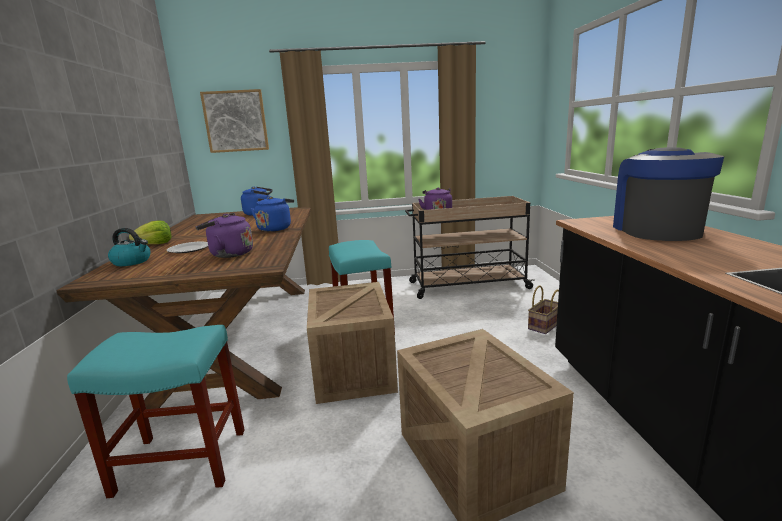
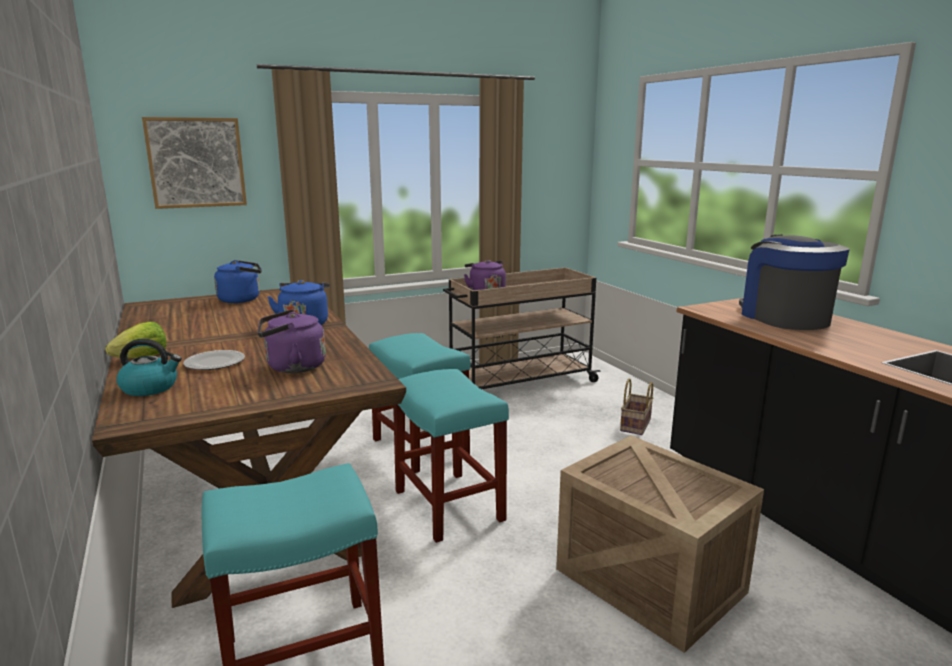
camera: 20 degrees left, 0 degrees up
(354, 371) = (450, 506): crate -> turquoise stool

